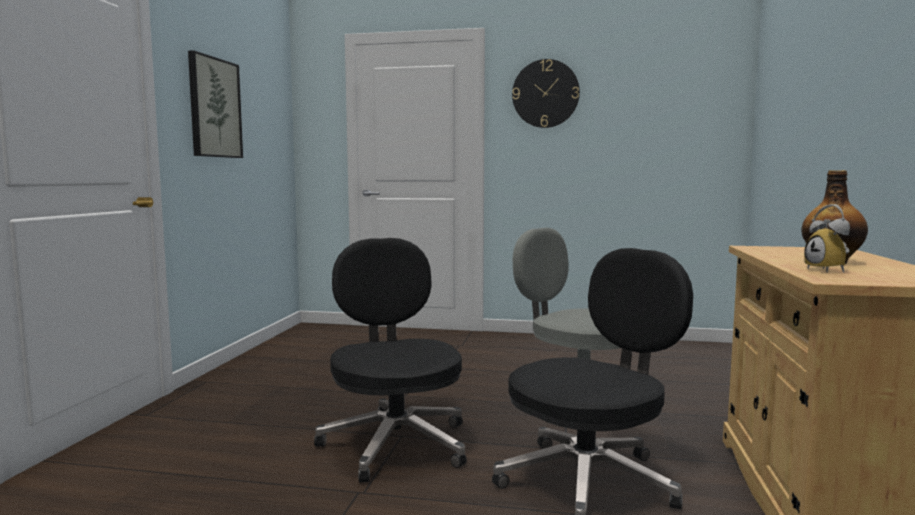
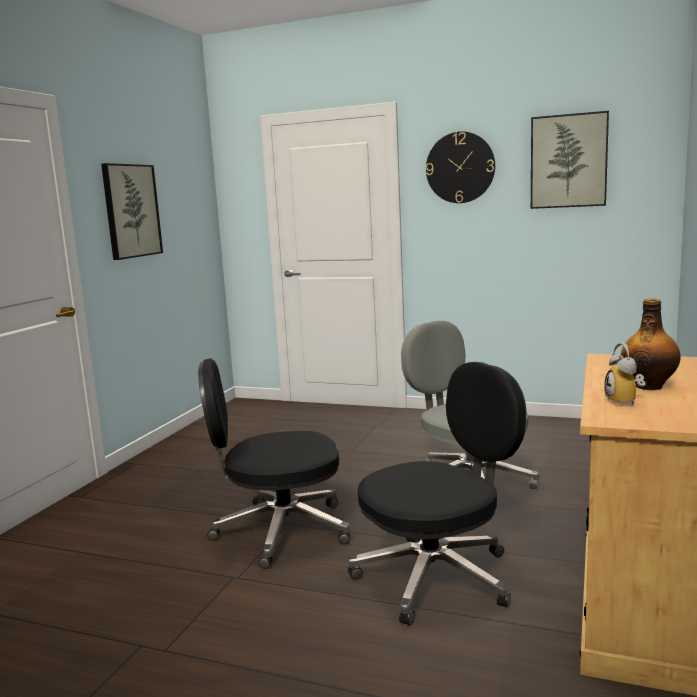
camera: 10 degrees right, 5 degrees up
(395, 443) = (279, 531): black office chair -> black office chair turned 90 degrees counterclockwise
(649, 91) = (568, 161): none -> picture

